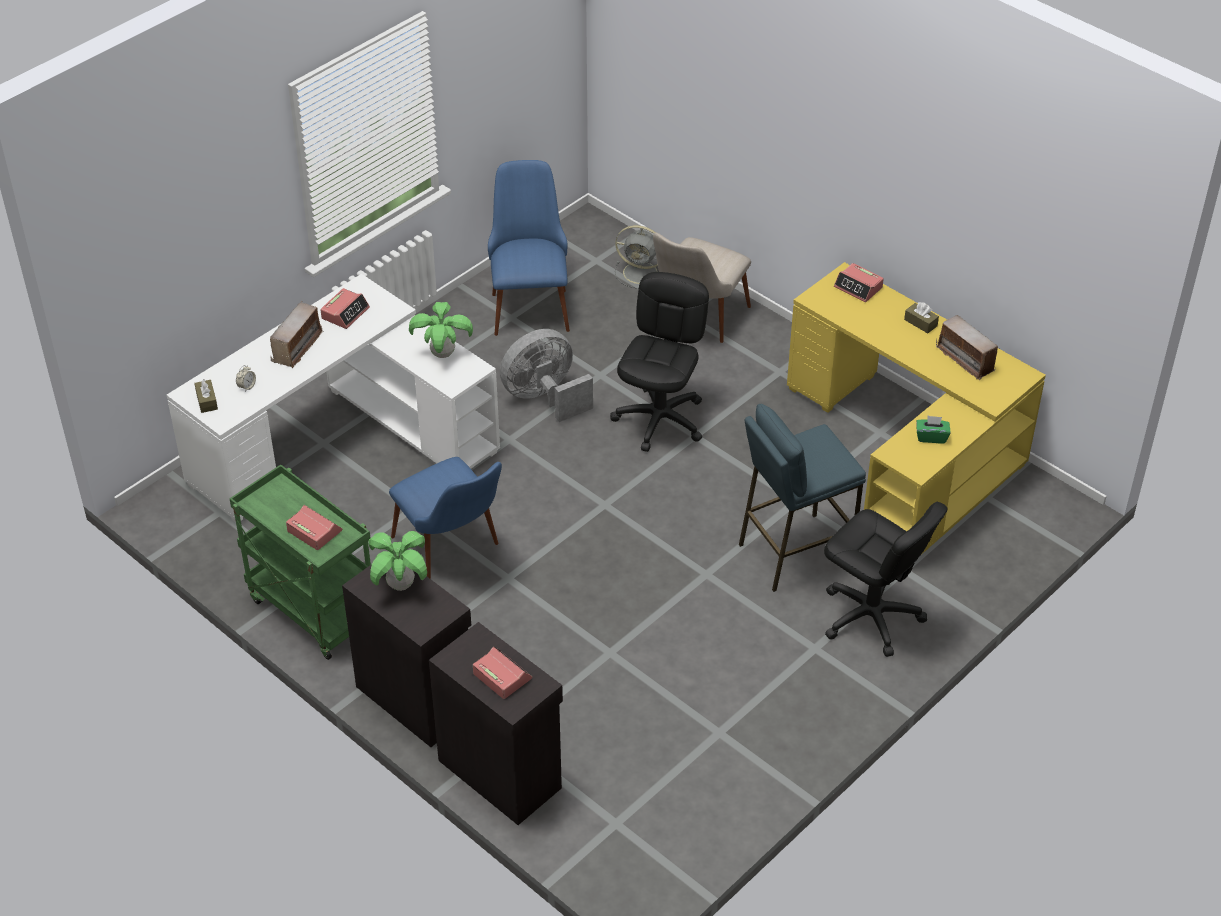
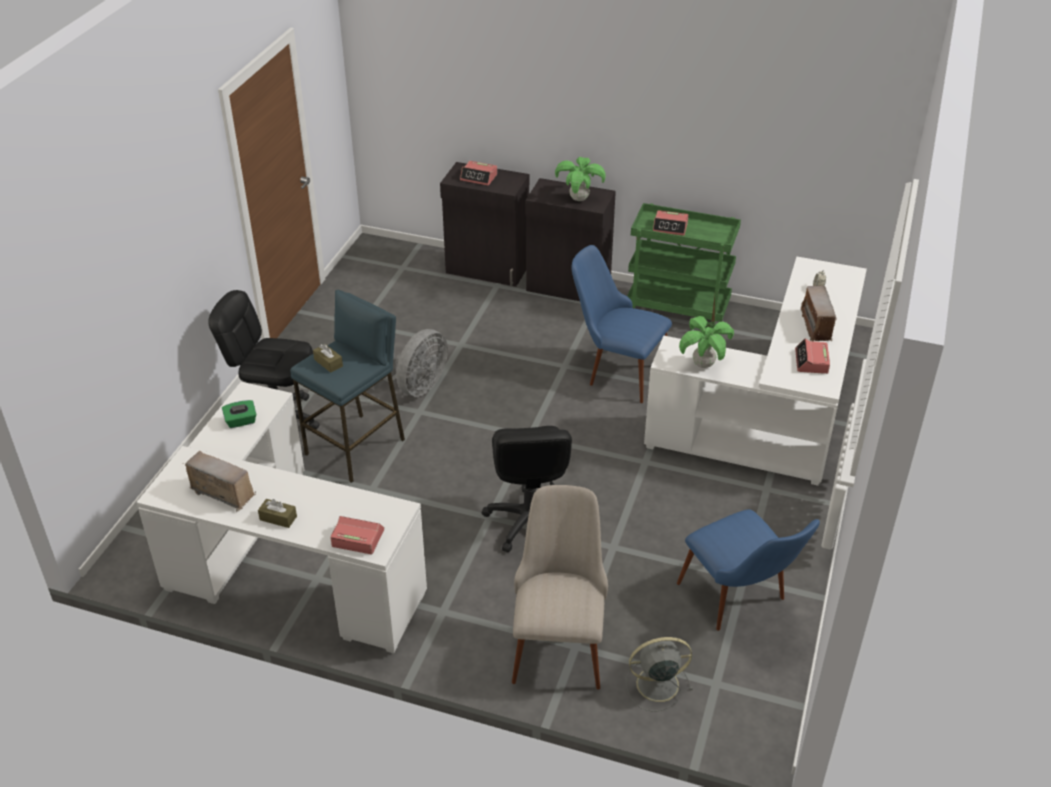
camera: 155 degrees right, 5 degrees down
(207, 401) = (833, 272): brown tissue box -> brown tissue box (328, 363)
(545, 398) = (645, 507): grey fan -> grey fan (415, 388)
(908, 452) = (283, 567): yellow desk -> white desk

